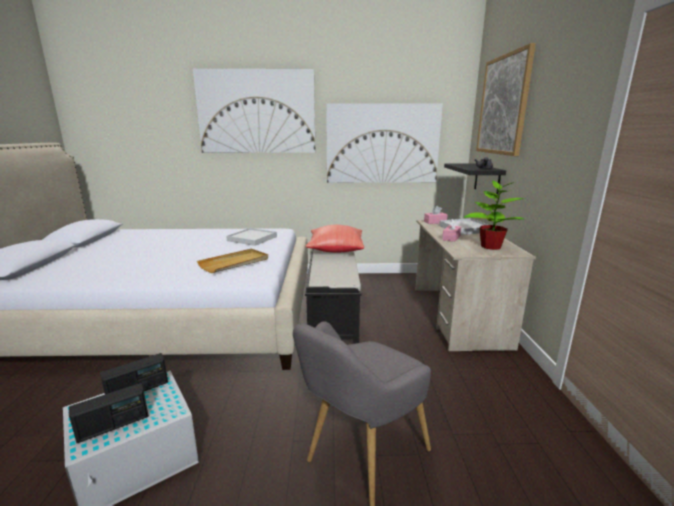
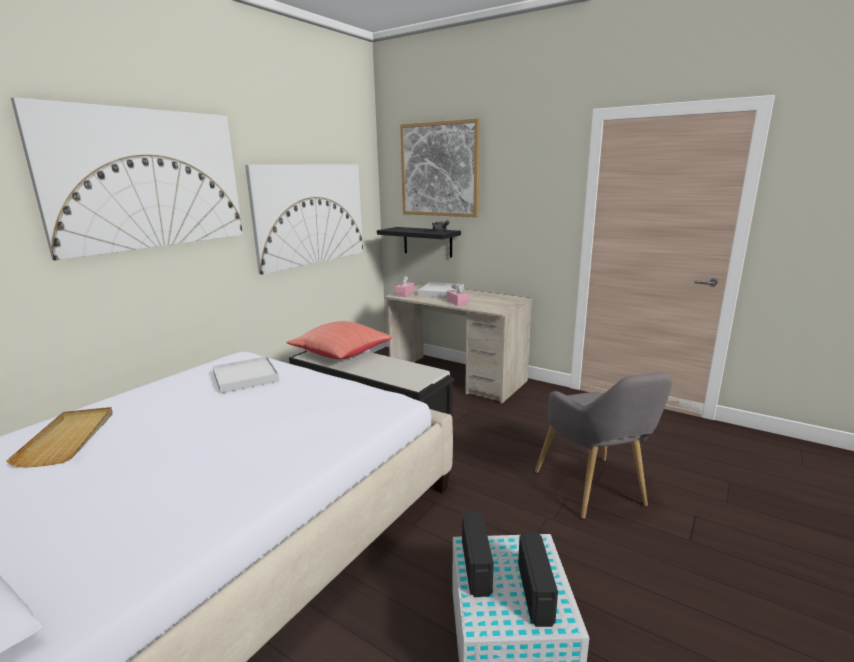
camera: 55 degrees left, 0 degrees up
(234, 263) = (331, 402): beige tray -> beige tray (68, 438)
(490, 246) = (495, 300): potted plant -> none

